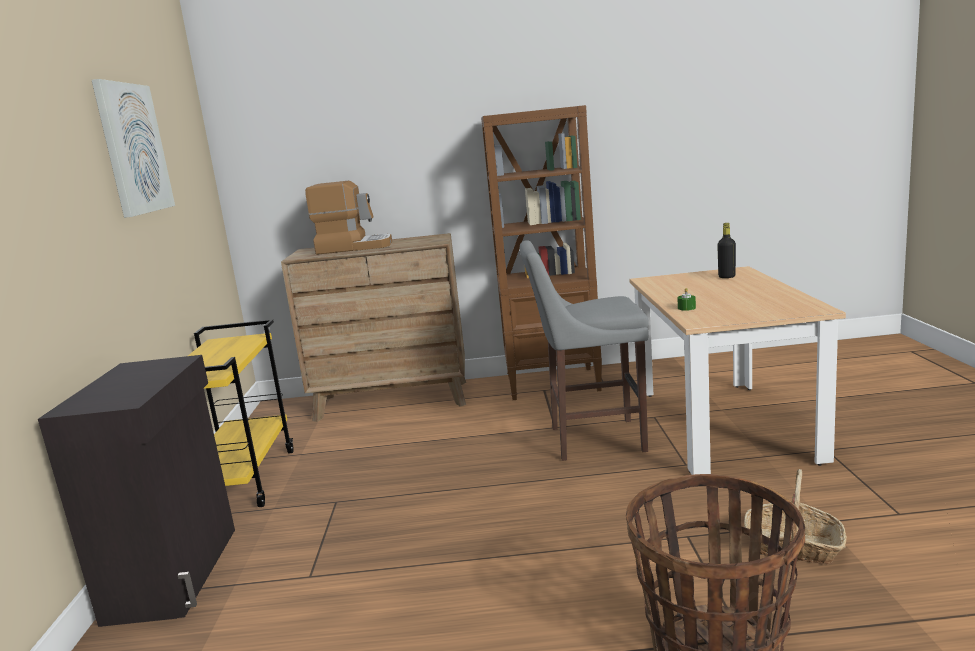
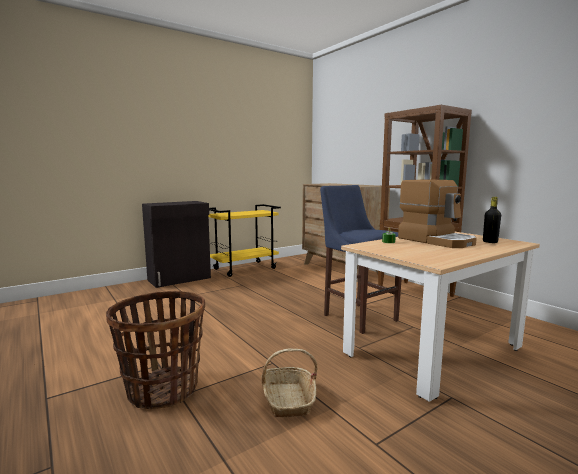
camera: 55 degrees right, 5 degrees down
(133, 149) = (243, 125): picture -> none
(354, 247) = (338, 184): coffee machine -> coffee machine (436, 240)
(591, 439) = (358, 316): grey stool -> blue stool

